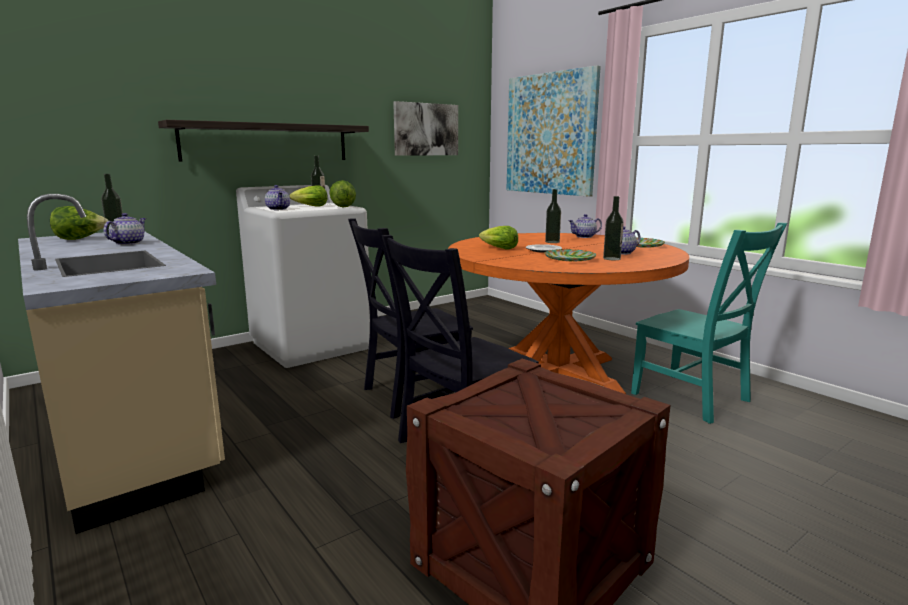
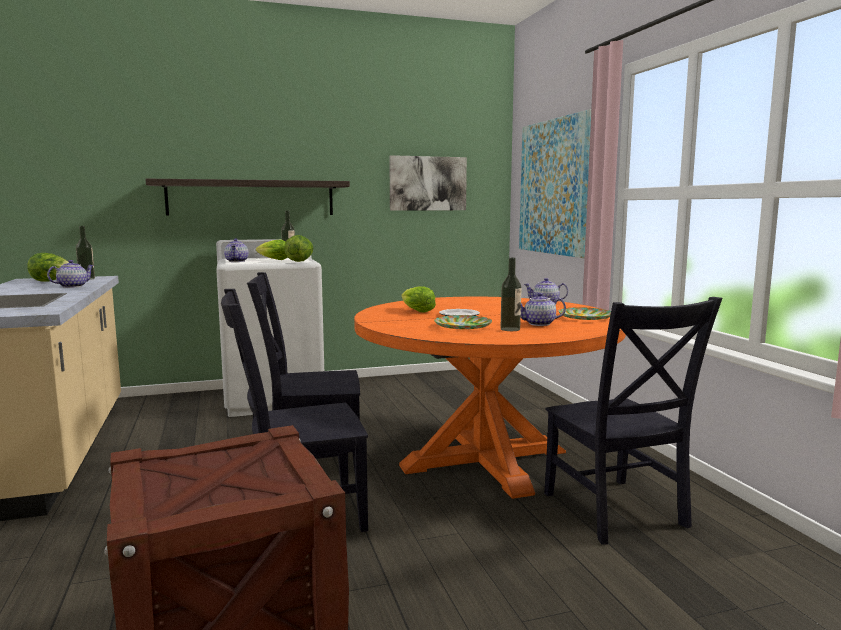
camera: 20 degrees right, 5 degrees down
(552, 242) = (493, 307): bottle -> none
(694, 399) = (616, 512): turquoise chair -> black chair

